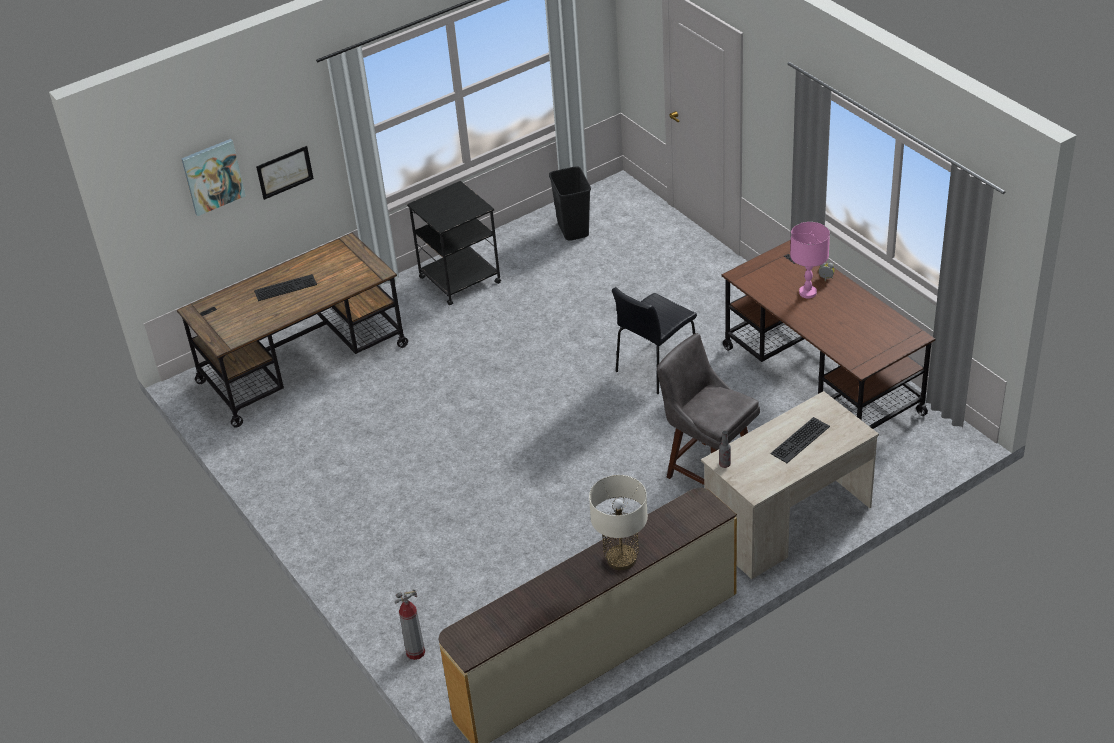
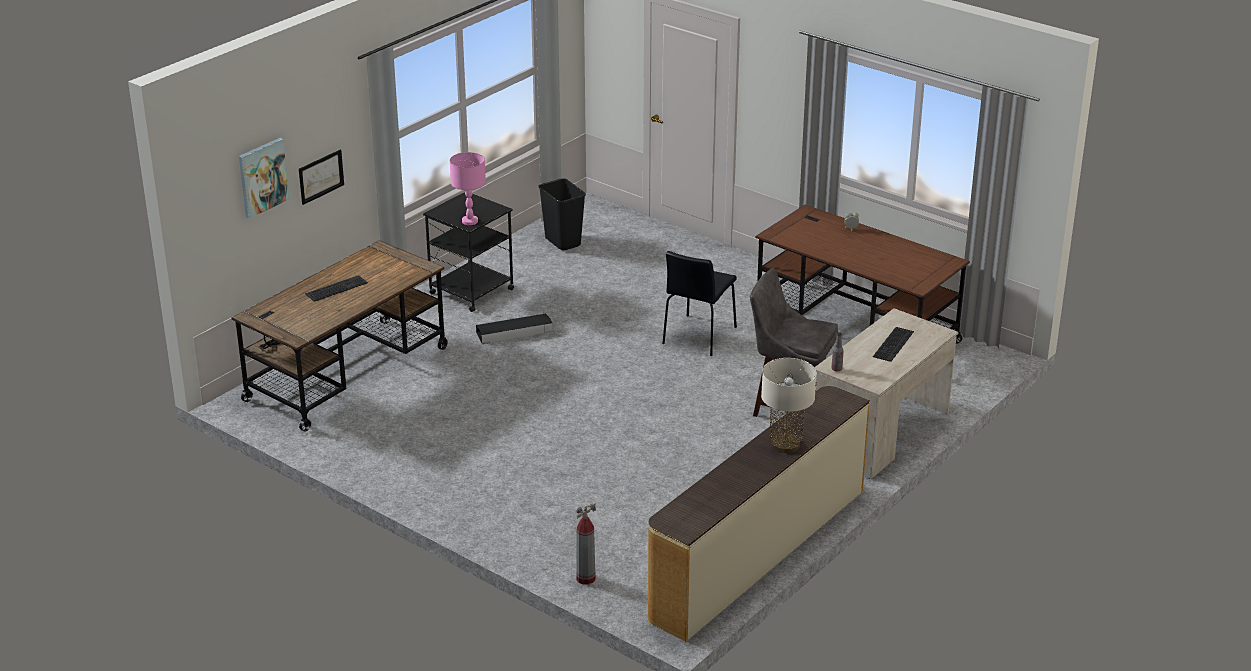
camera: 20 degrees left, 10 degrees down
(478, 337) = (514, 333): none -> black storage box
(807, 293) = (840, 241): pink table lamp -> pink table lamp (469, 221)

